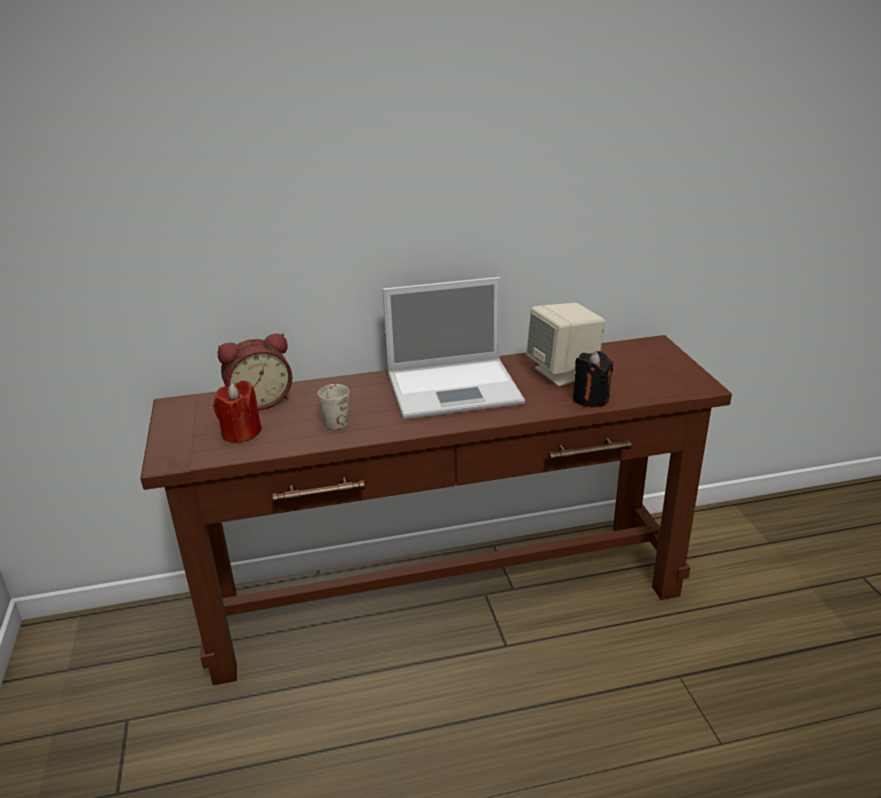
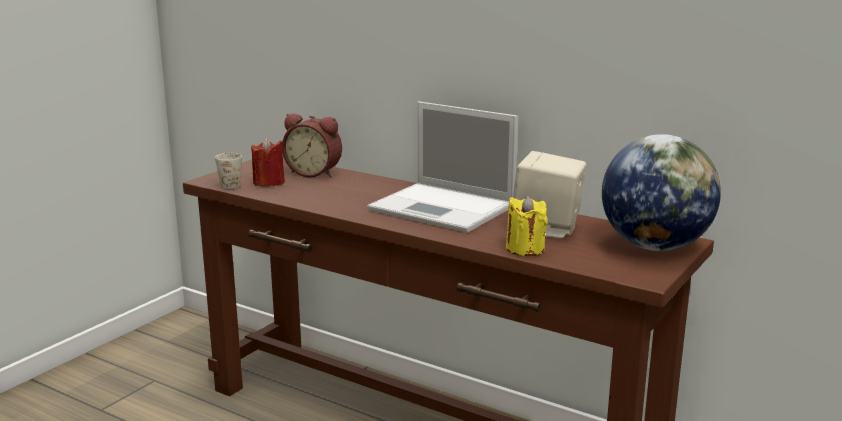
camera: 45 degrees right, 10 degrees down
(332, 420) = (328, 195): white mug -> white mug (232, 184)
(590, 399) = (525, 249): black candle -> yellow candle
(651, 356) = (655, 246): none -> globe

